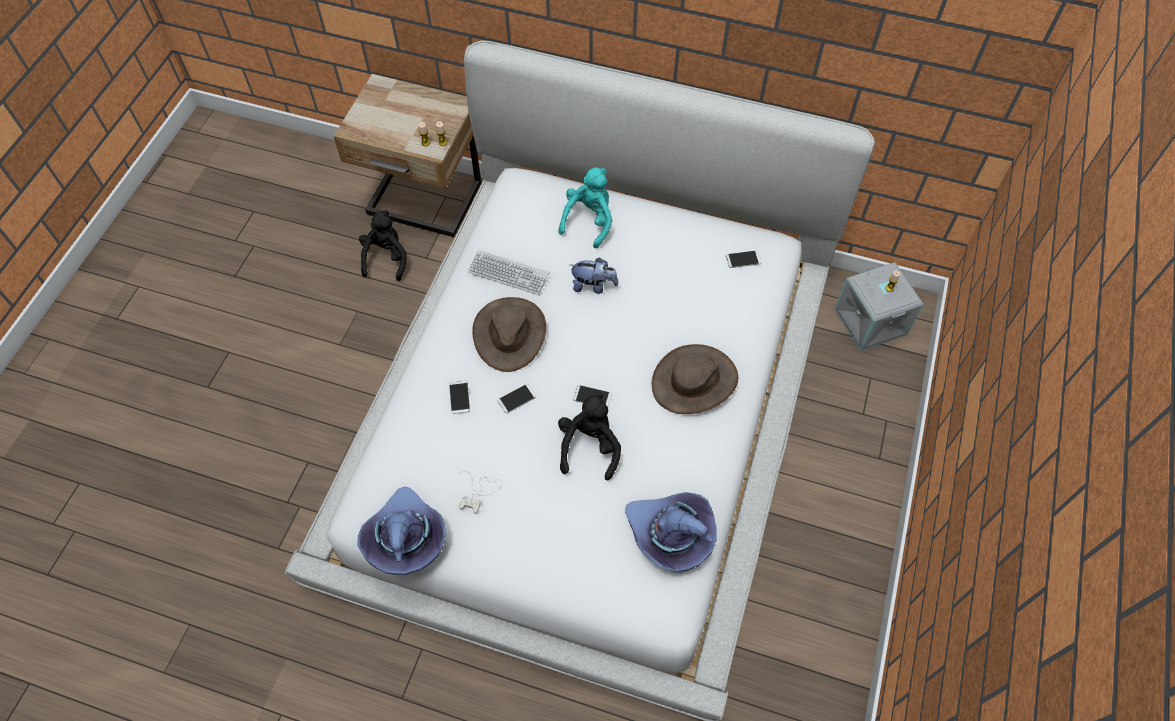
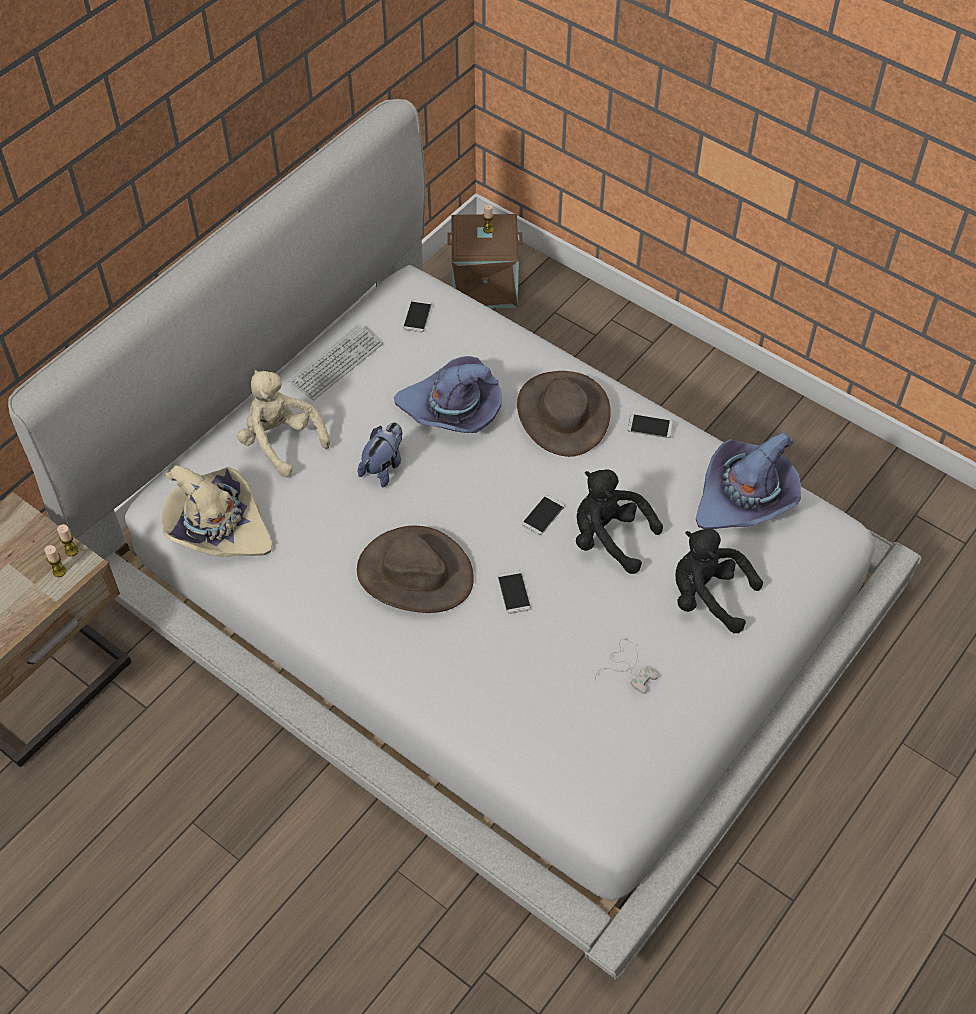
camera: 70 degrees left, 5 degrees down
(386, 258) = (118, 761): black plush toy -> black plush toy (707, 596)
(405, 537) = (662, 764): purple hat -> purple hat (452, 410)
(459, 397) = (485, 654): phone -> phone (650, 426)
(506, 213) = (217, 526): none -> beige hat
(508, 273) = (319, 550): keyboard -> keyboard (336, 363)
(589, 221) = (280, 442): turquoise plush toy -> beige plush toy
(872, 321) = (485, 283): grey storage box -> brown storage box

